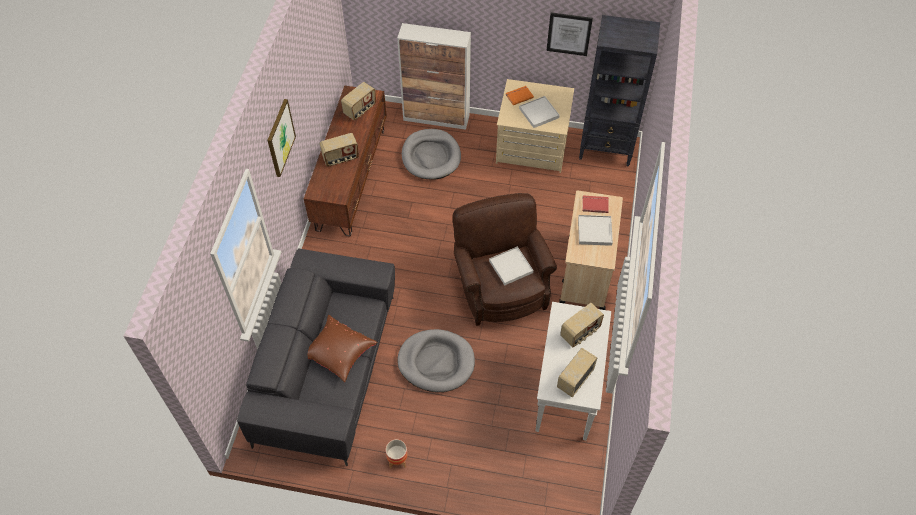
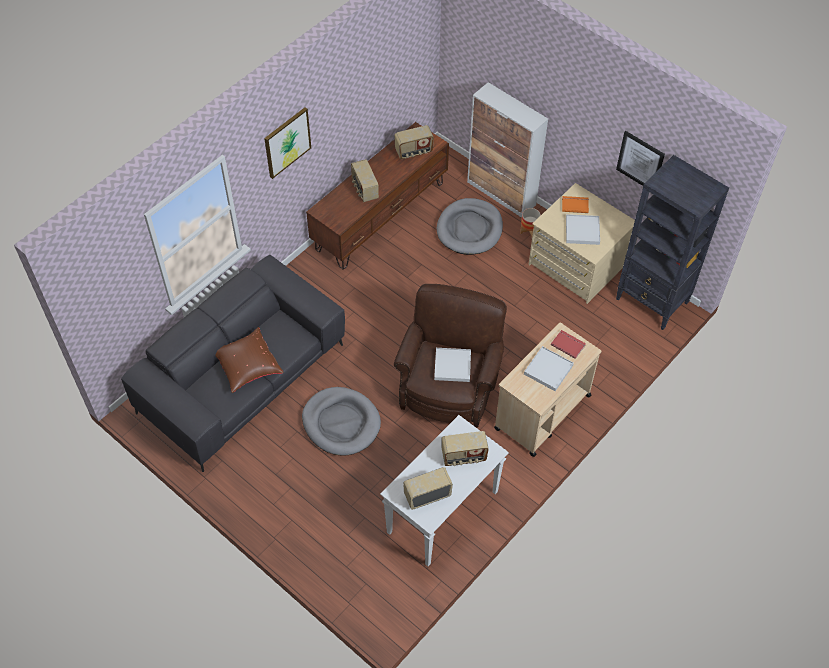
camera: 30 degrees right, 0 degrees up
(341, 158) = (364, 189): radio -> radio turned 60 degrees clockwise
(397, 460) = (248, 490): planter -> planter (529, 231)

